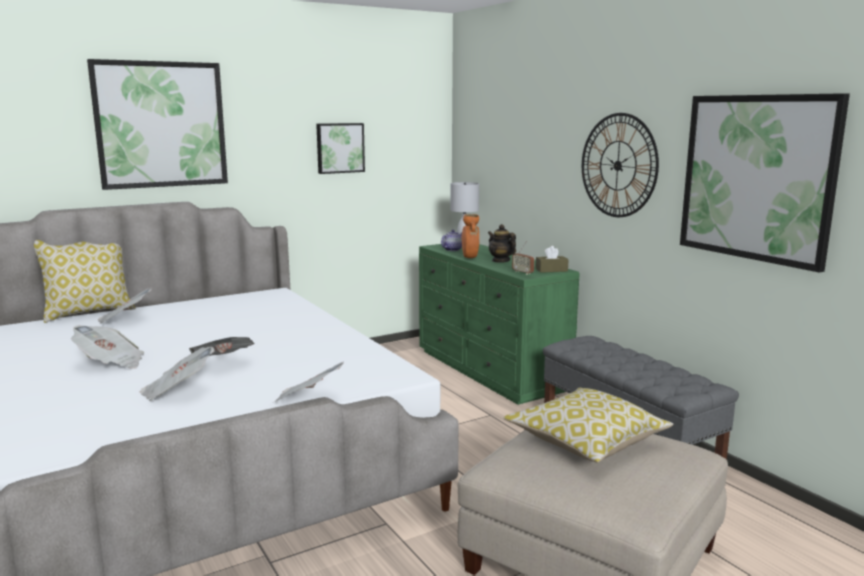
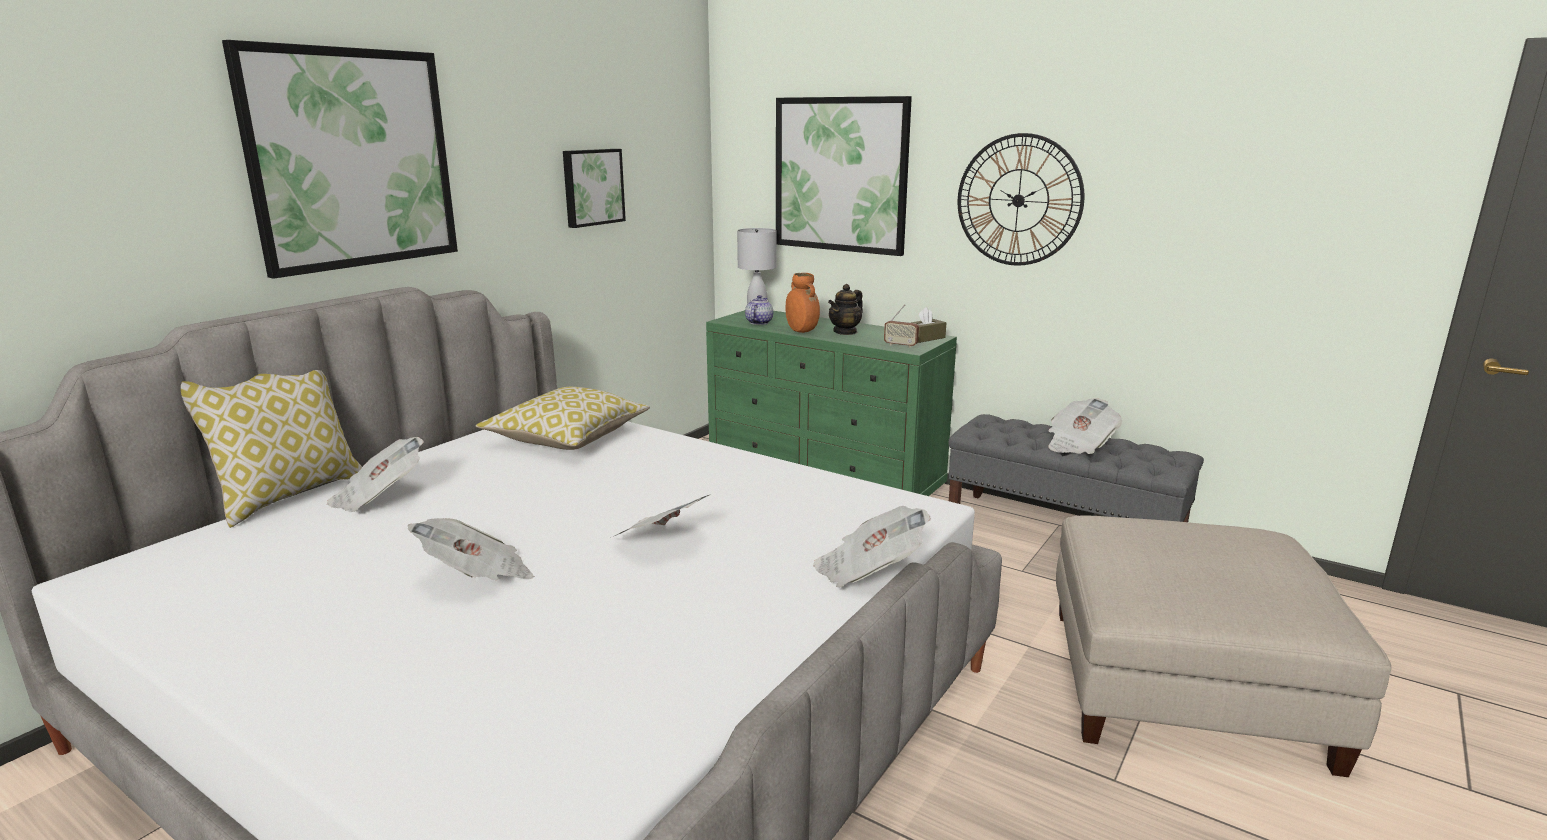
camera: 25 degrees left, 5 degrees up
(177, 391) = (664, 601): newspaper -> newspaper (1078, 445)
(501, 261) = (845, 332): teapot -> teapot turned 75 degrees counterclockwise
(586, 441) = (1169, 549): pillow -> pillow (567, 437)
(757, 178) = (1231, 211): picture -> picture (840, 175)

